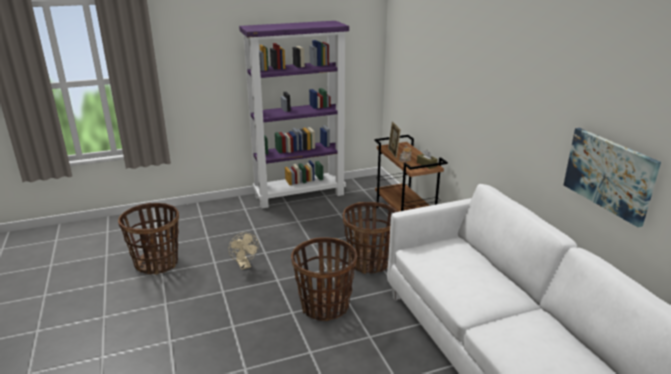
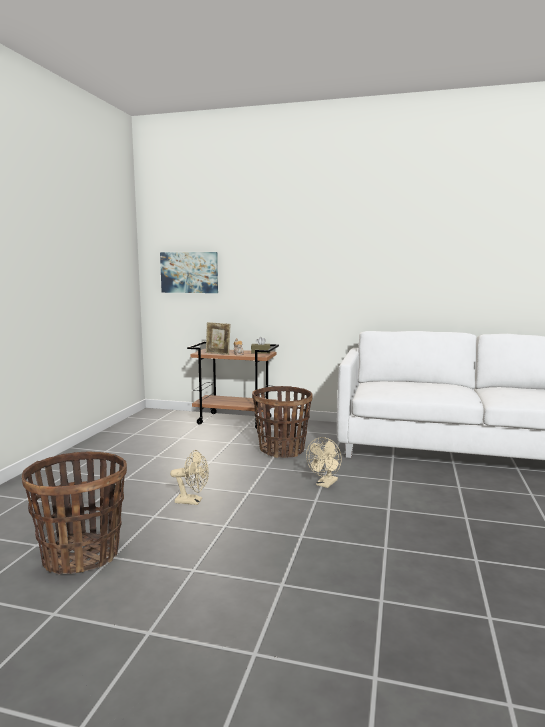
camera: 55 degrees left, 15 degrees down
(300, 195) = (107, 442): purple bookcase -> none
(324, 306) = (325, 484): basket -> beige fan
(609, 174) = (470, 283): picture -> picture (189, 272)

